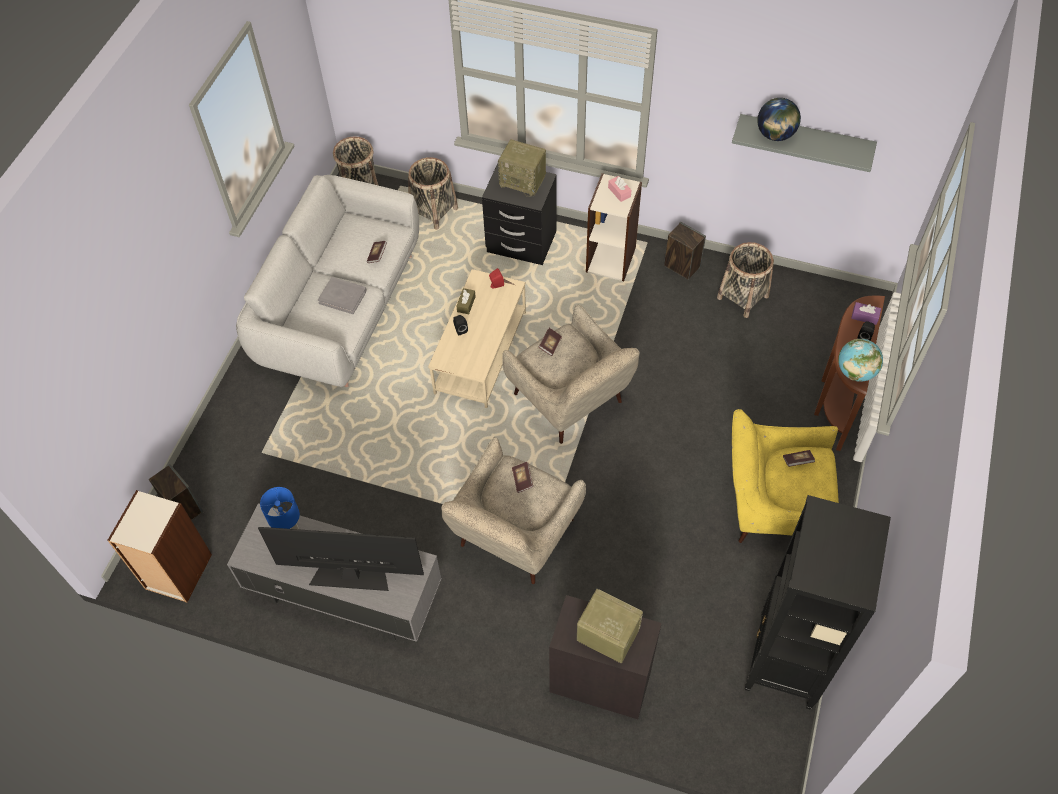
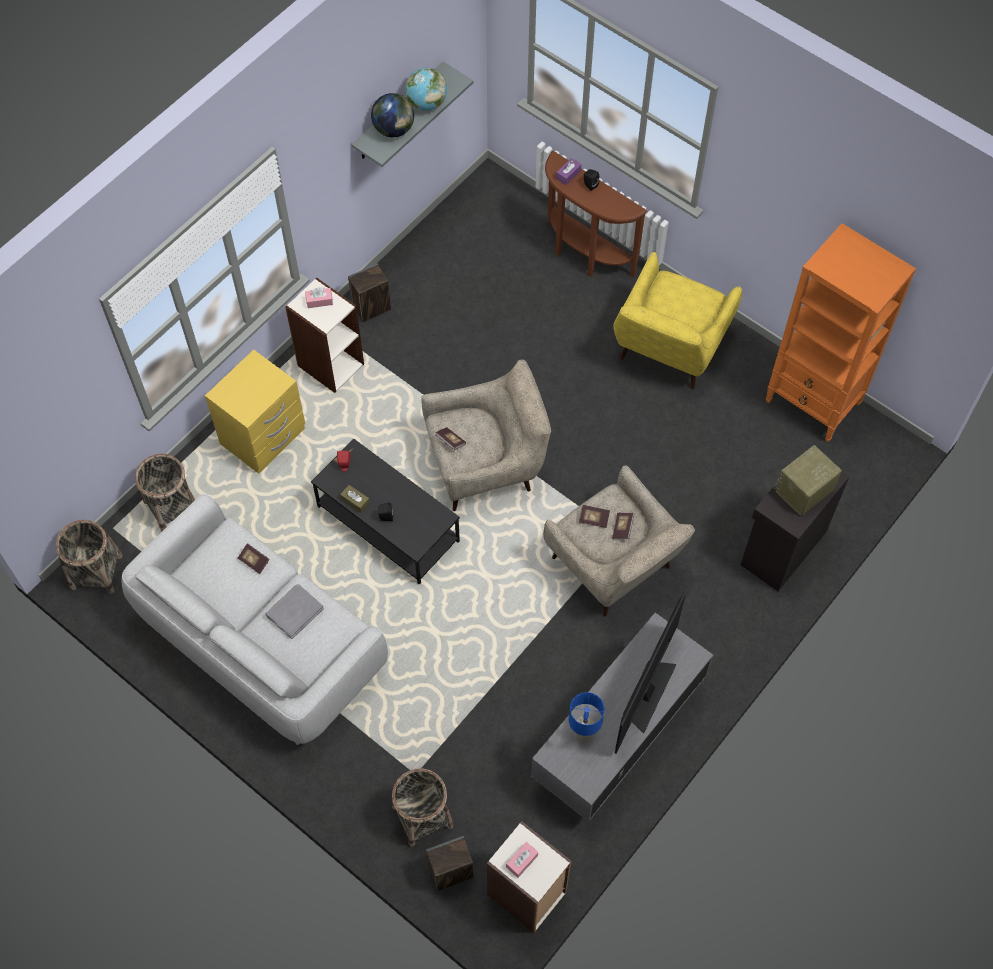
camera: 70 degrees left, 5 degrees up
(143, 515) = (522, 861): none -> pink tissue box
(480, 352) = (387, 524): beige coffee table -> black coffee table
(521, 243) = (264, 437): black nightstand -> yellow nightstand
(523, 181) = (246, 382): radio -> none
(742, 297) = (434, 274): basket -> basket (422, 816)
(784, 661) = (813, 403): black bookcase -> orange bookcase
(797, 461) = (665, 298): book -> book (622, 528)
(855, 372) = (622, 208): globe -> globe (426, 103)

